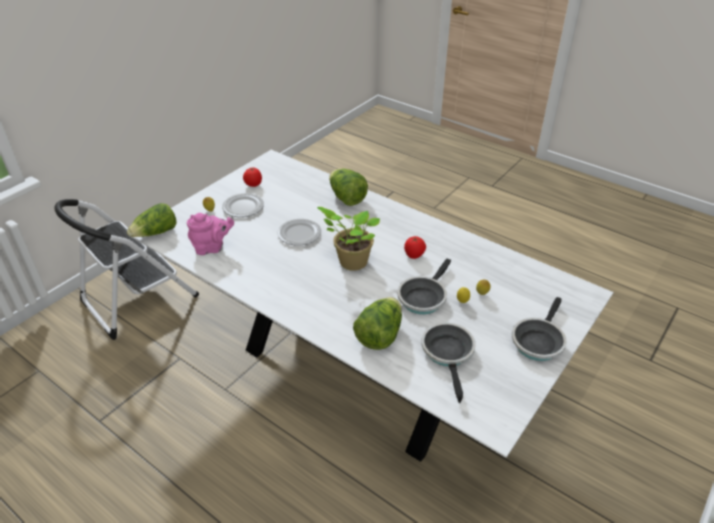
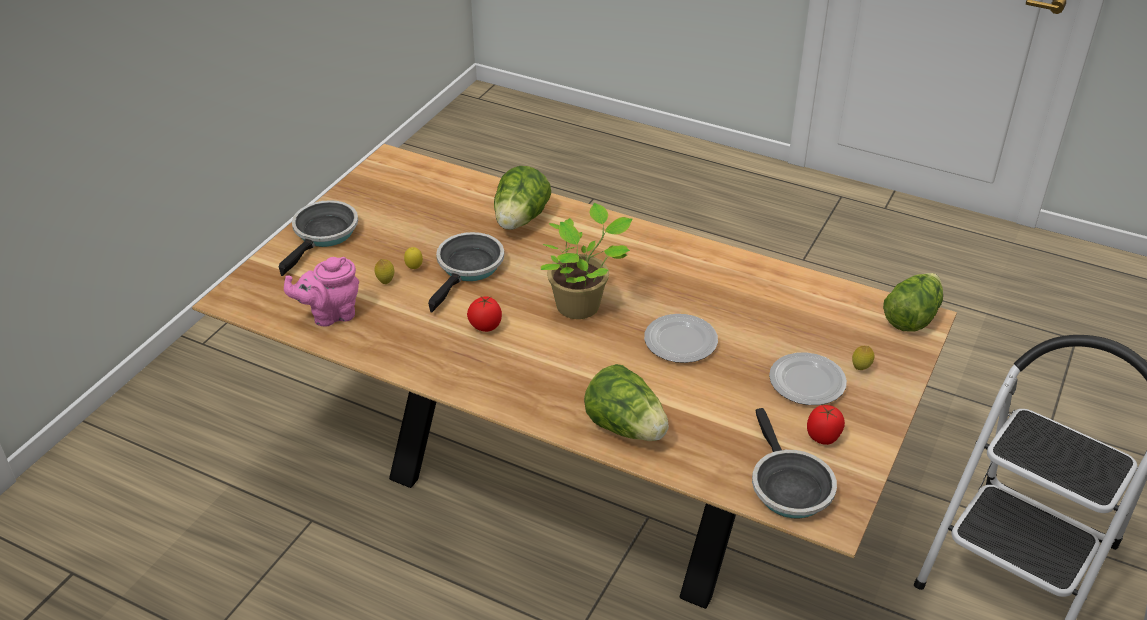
camera: 170 degrees right, 0 degrees up
(212, 248) = (804, 303): pink teapot -> pink teapot (330, 314)
(356, 371) = (573, 486): white dining table -> brown dining table
(448, 354) = (435, 211): frying pan -> frying pan (788, 486)

